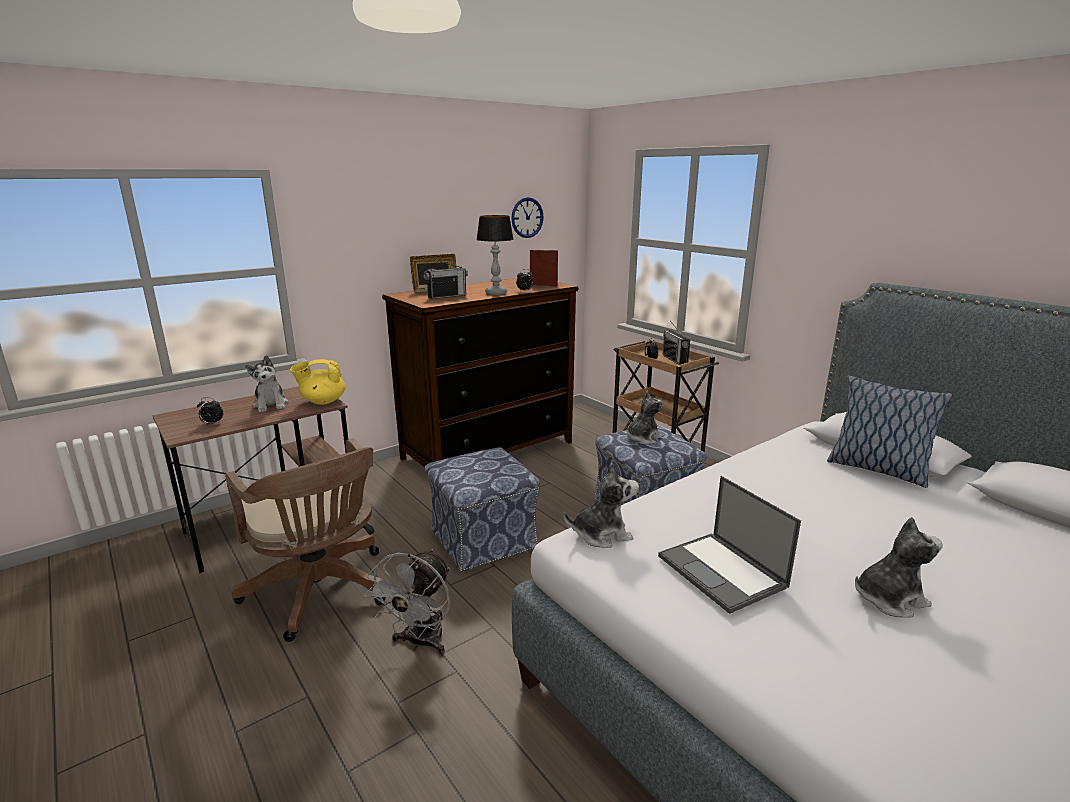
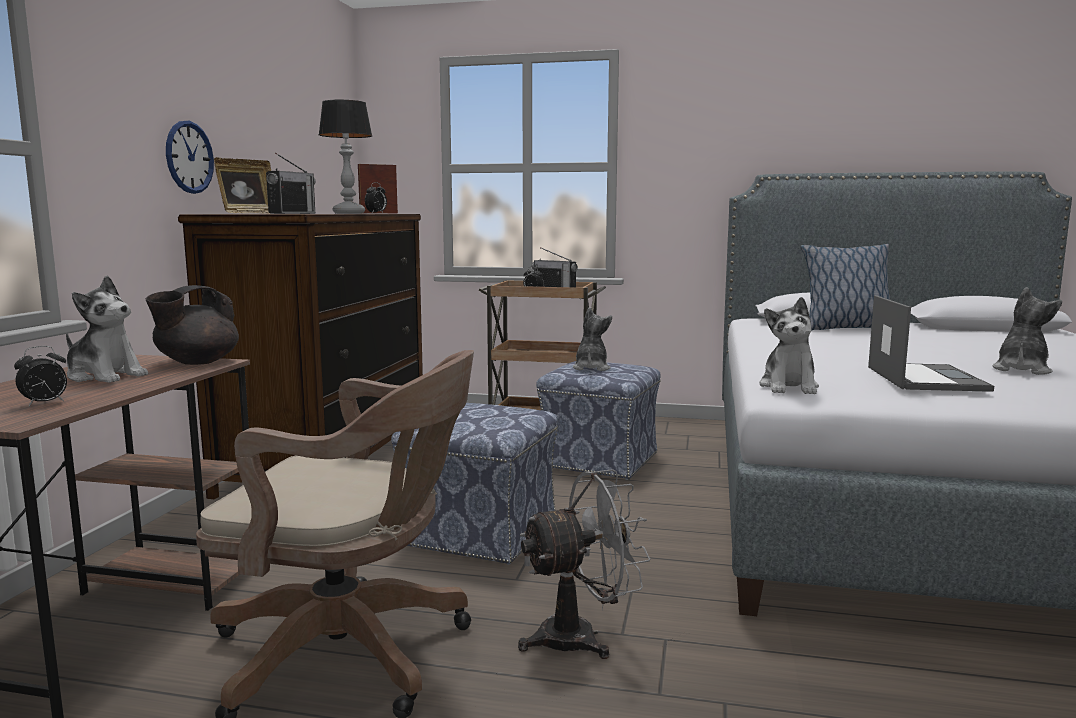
camera: 40 degrees left, 10 degrees down
(322, 401) = (196, 362): yellow teapot -> black teapot
(420, 642) = (581, 637): grey fan -> grey fan turned 90 degrees counterclockwise
(527, 217) = (313, 133): wall clock -> wall clock (189, 157)
(602, 534) = (789, 387): plush toy -> plush toy turned 150 degrees clockwise
(723, 572) = (924, 378): laptop -> laptop turned 105 degrees counterclockwise

